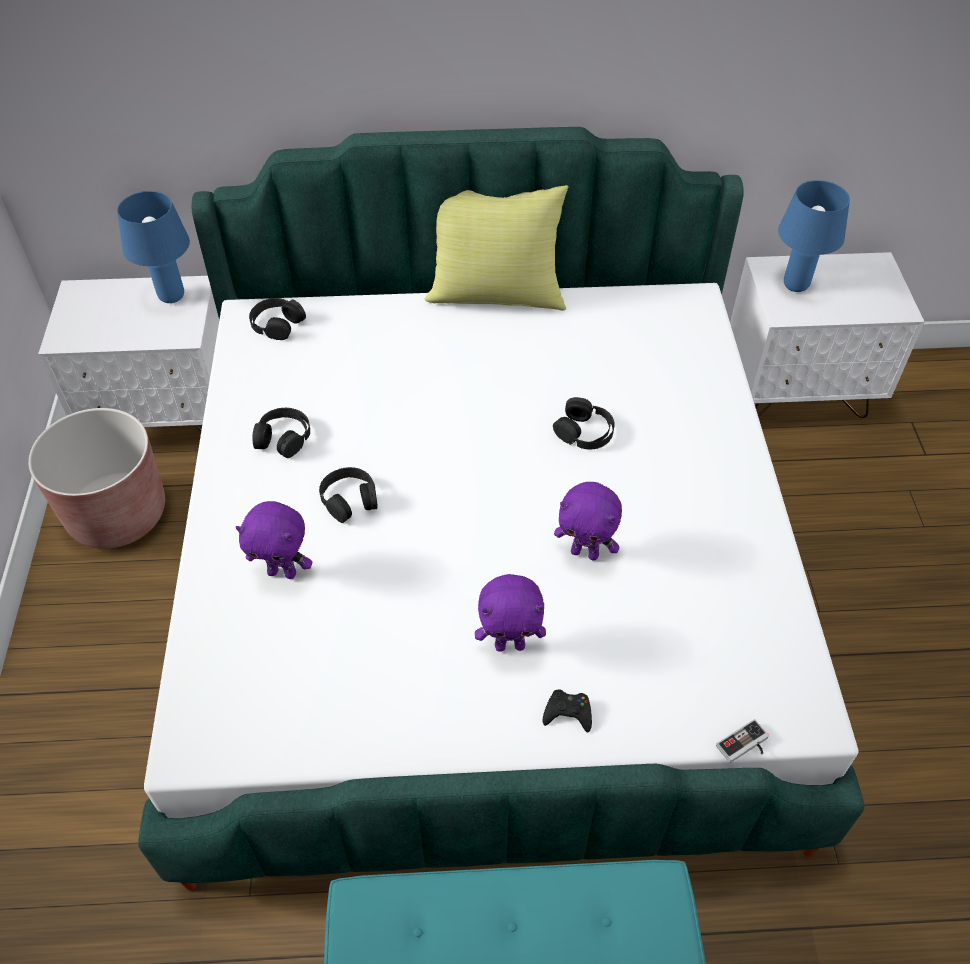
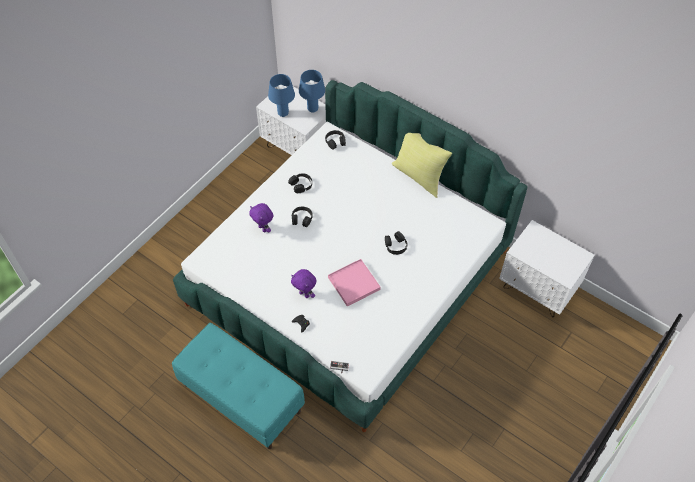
camera: 40 degrees right, 5 degrees up
(117, 514) = (255, 175): brown planter -> none
(585, 552) = (354, 284): purple plush toy -> pink tray
(796, 286) = (536, 243): blue table lamp -> blue table lamp (283, 114)

